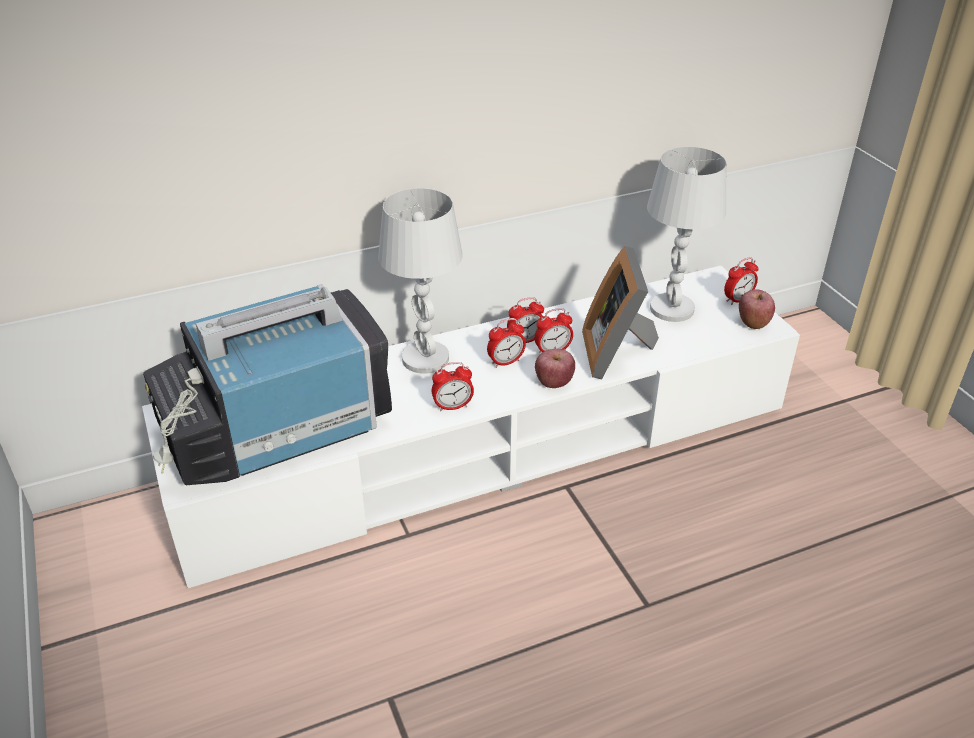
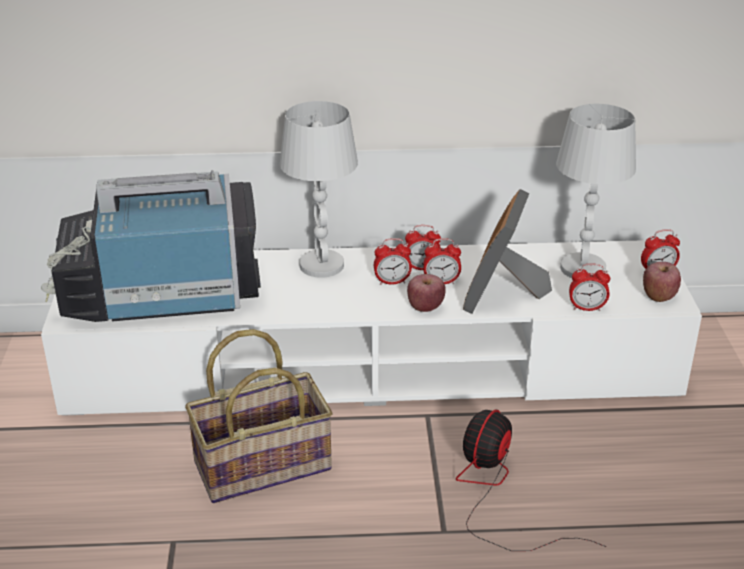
camera: 20 degrees right, 5 degrees down
(435, 583) = (262, 464): none -> basket
(453, 406) = (321, 308): alarm clock -> alarm clock (587, 308)
(673, 550) = (497, 493): none -> fan

